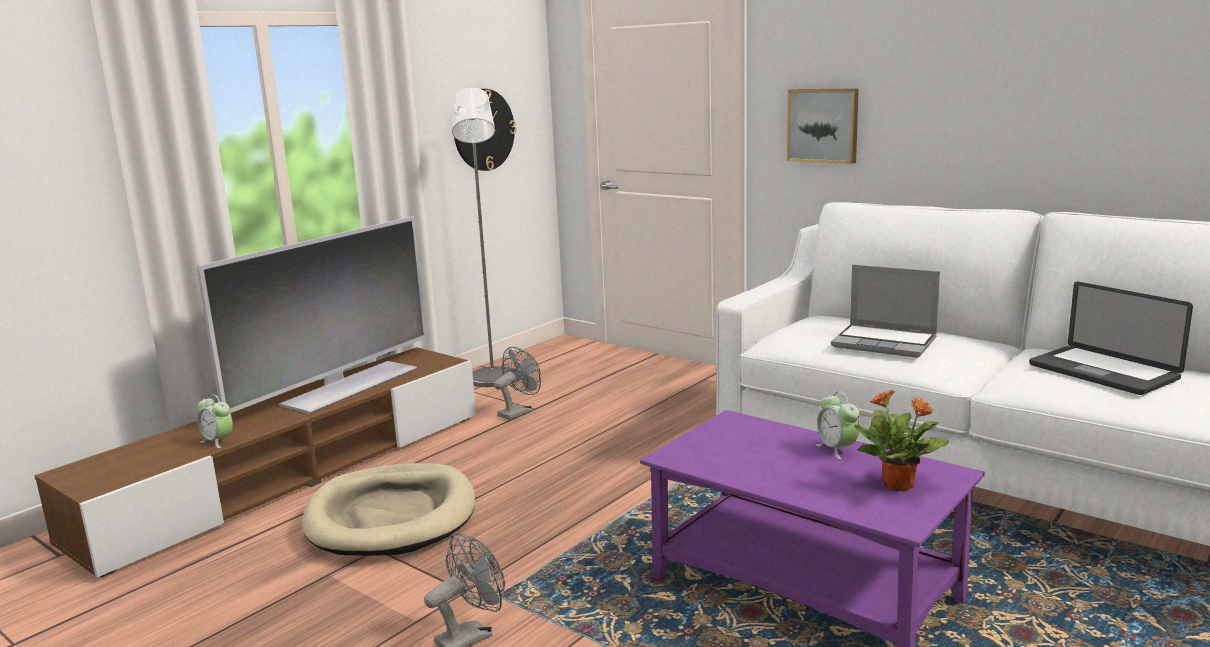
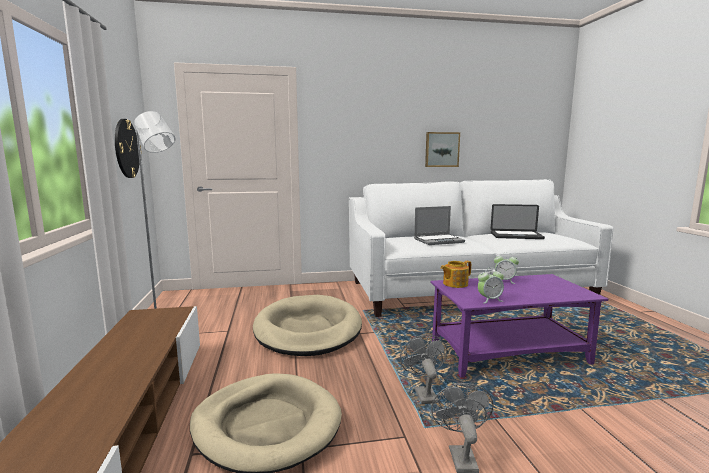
camera: 50 degrees left, 5 degrees down
(218, 441) = (94, 431): alarm clock -> alarm clock (489, 300)
(348, 386) = (132, 347): television -> none
(519, 412) = (222, 335): grey fan -> grey fan (423, 393)
(614, 440) = (308, 330): none -> beige dog bed
(741, 426) = (454, 284): none -> teapot
(823, 125) = (343, 150): picture -> picture (441, 149)
(899, 485) = (552, 285): potted plant -> none

